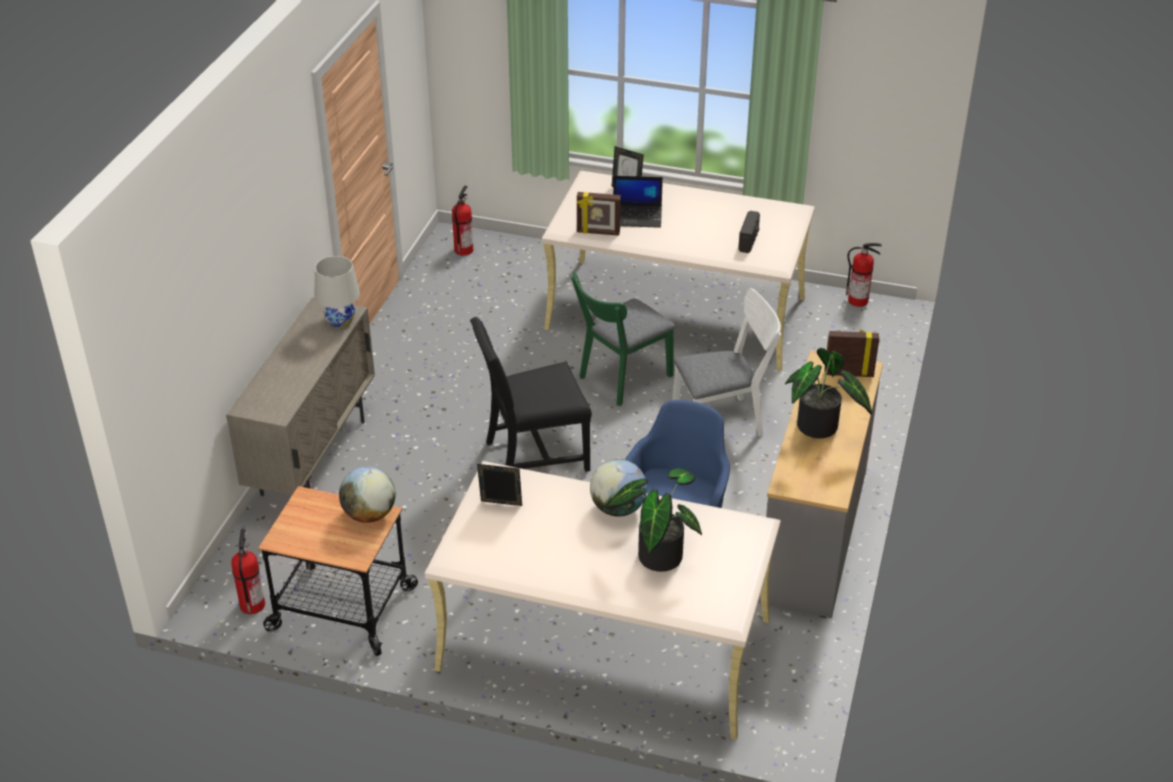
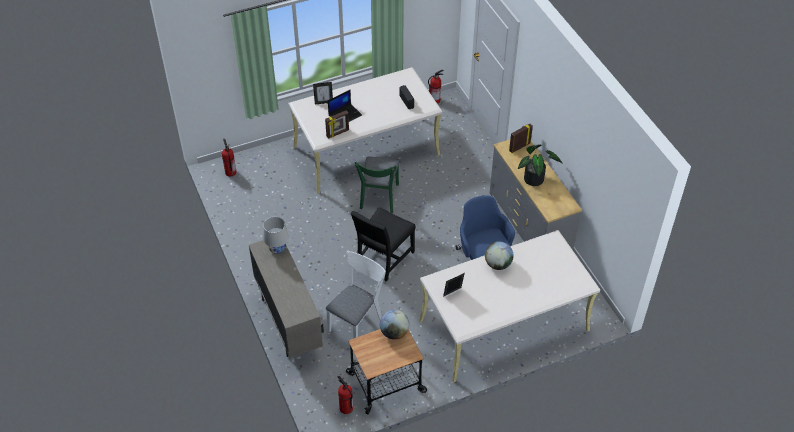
camera: 40 degrees left, 10 degrees up
(657, 553) = (533, 274): potted plant -> none
(724, 421) = (442, 193): white chair -> white chair (357, 321)

